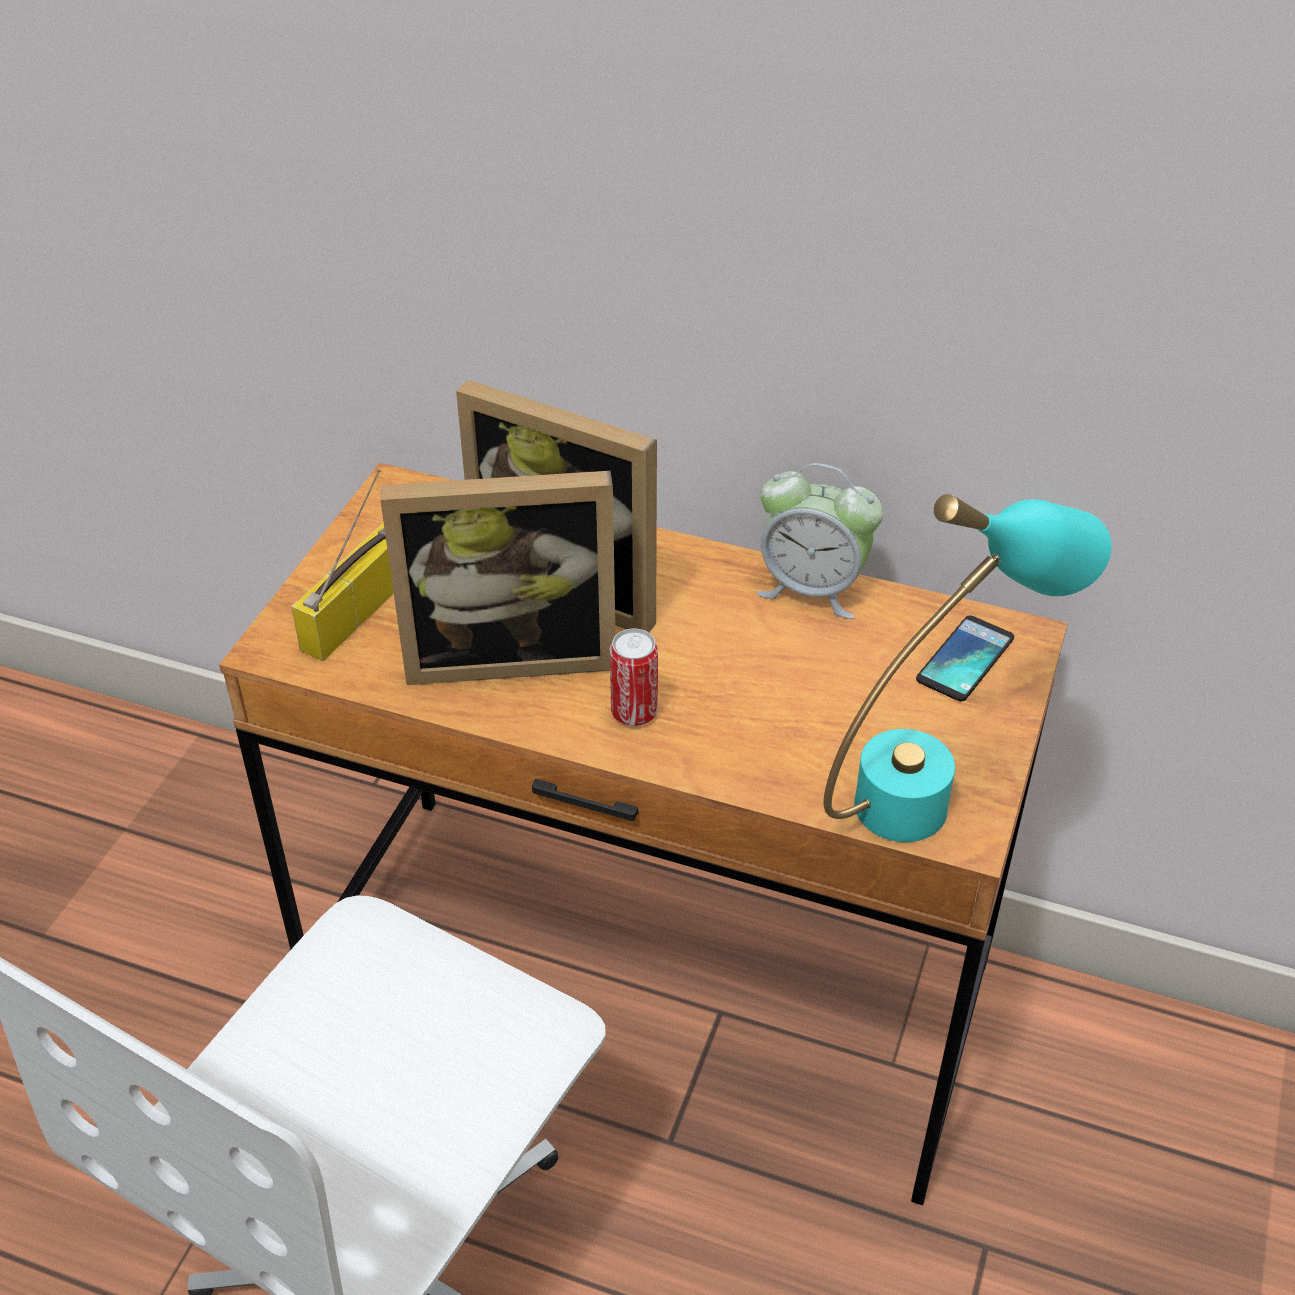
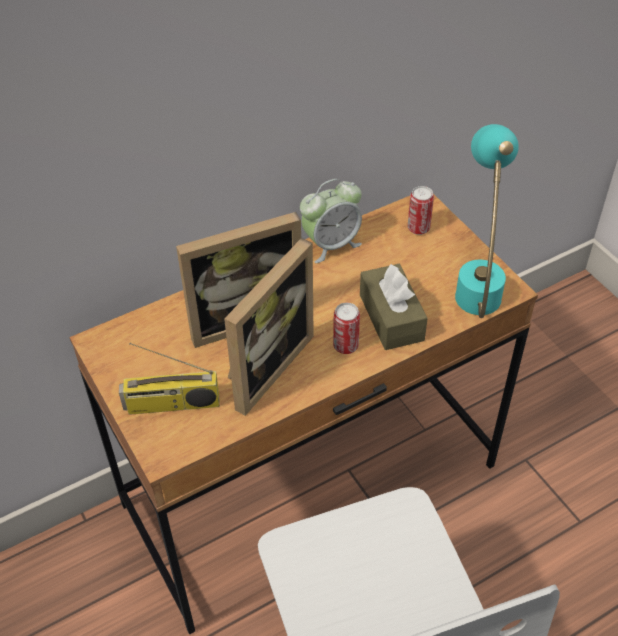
camera: 50 degrees left, 5 degrees up
(358, 609) = (171, 405): radio -> radio turned 75 degrees counterclockwise
(744, 730) = (391, 317): none -> brown tissue box
(965, 659) = (418, 228): phone -> can

